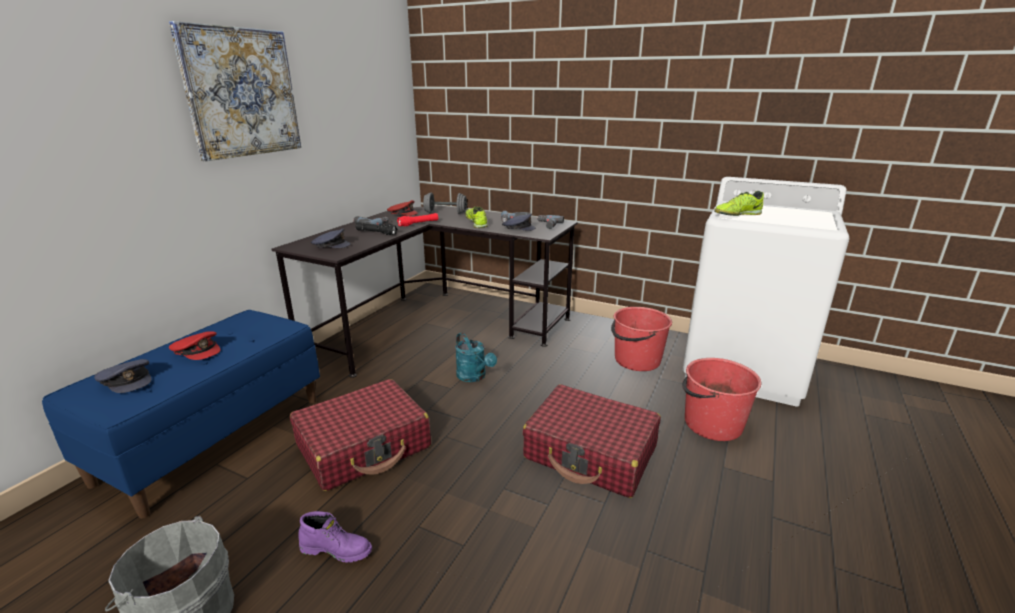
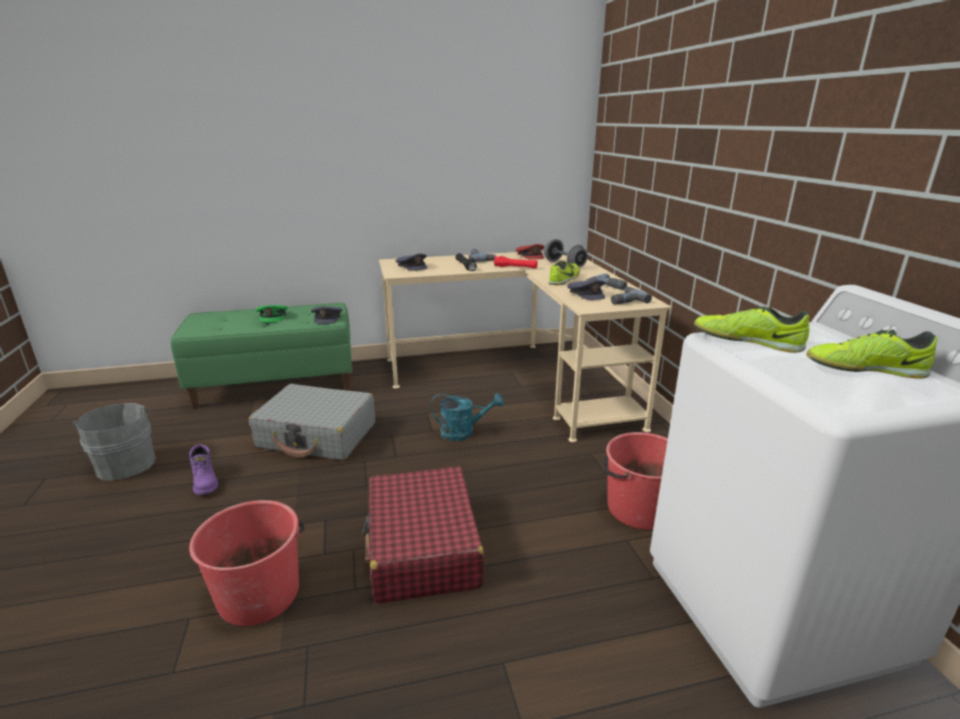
camera: 50 degrees right, 0 degrees up
(127, 381) = (221, 319): grey cap -> grey cap (327, 318)
(197, 351) = (273, 317): red cap -> green cap
(215, 437) = (277, 385): blue bench -> green bench
(241, 93) = (371, 126): picture -> none
(364, 446) = (317, 435): red suitcase -> grey suitcase
(437, 324) = (518, 378): black desk -> beige desk
(474, 377) = (463, 432): turquoise watering can -> turquoise watering can turned 105 degrees counterclockwise
(711, 424) = (583, 621): red bucket -> red bucket (259, 593)
(791, 213) = (864, 370): none -> shoe

